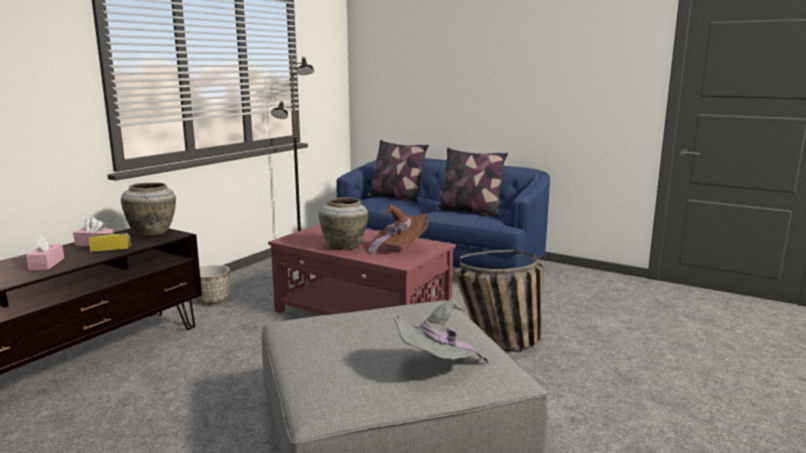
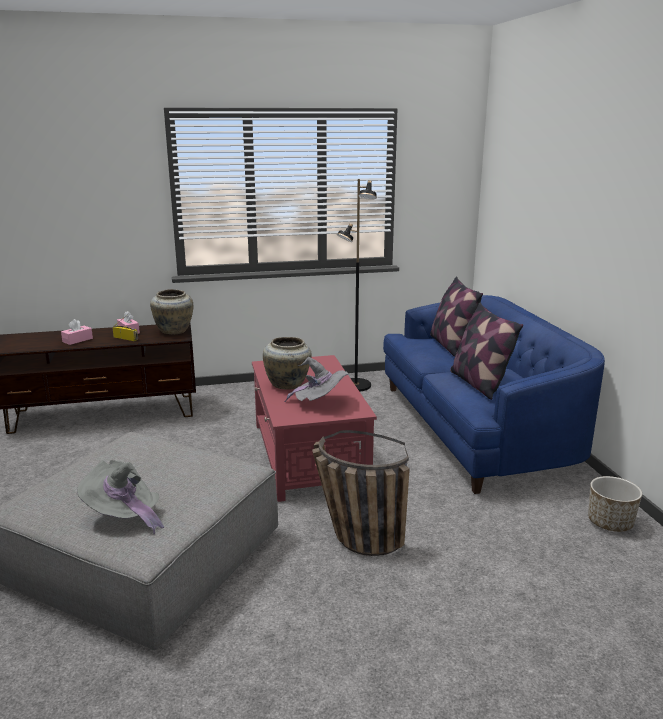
camera: 45 degrees right, 5 degrees up
(213, 300) = (238, 398): planter -> planter (610, 522)
(400, 248) = (320, 403): brown hat -> grey hat

